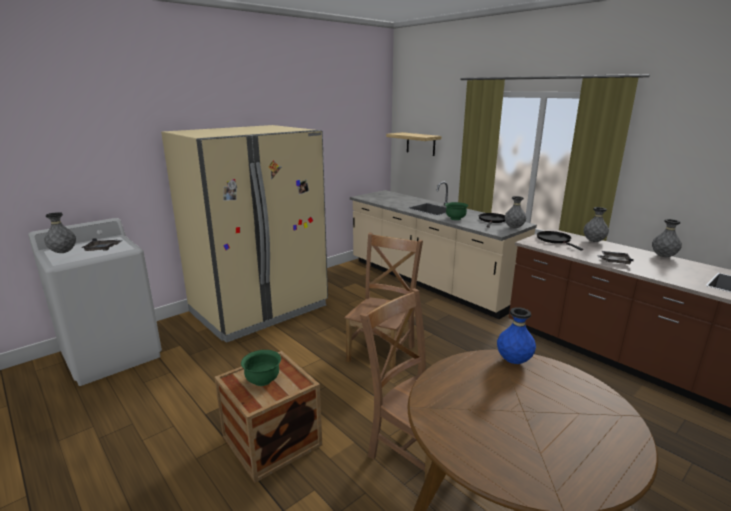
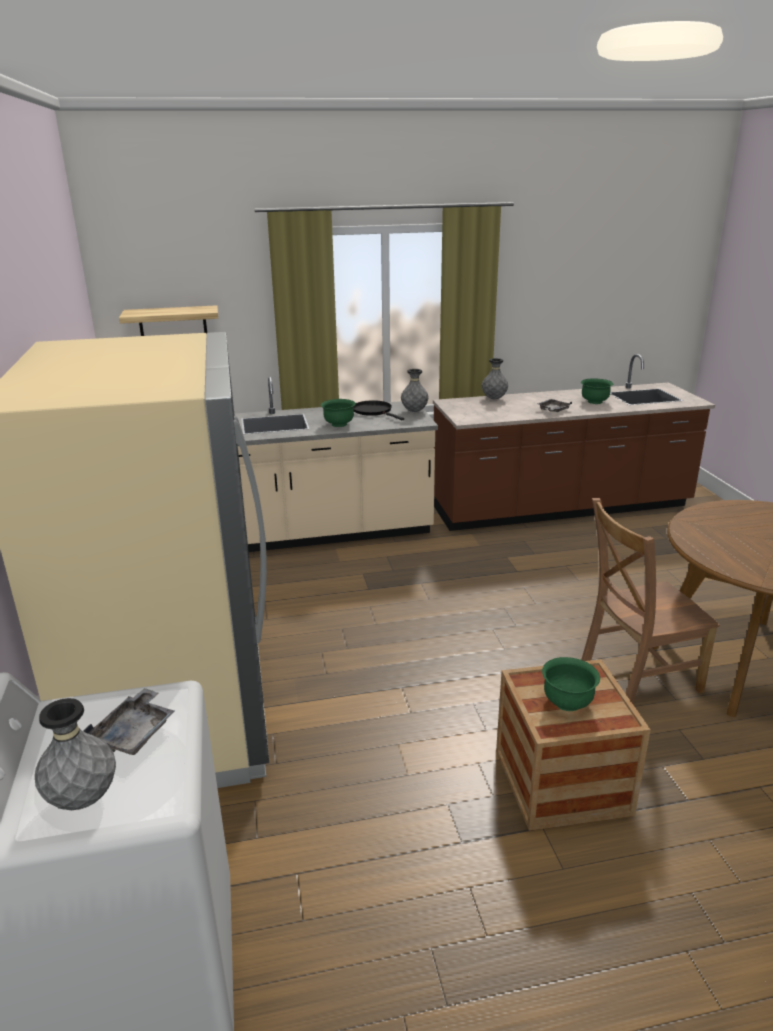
camera: 60 degrees left, 5 degrees up
(382, 352) = (430, 633): brown chair -> none
(513, 361) = (697, 519): blue vase -> none
(555, 240) = (472, 409): black frying pan -> none
(663, 256) = (558, 393): grey vase -> none
(675, 271) = (594, 402): none -> green bowl

